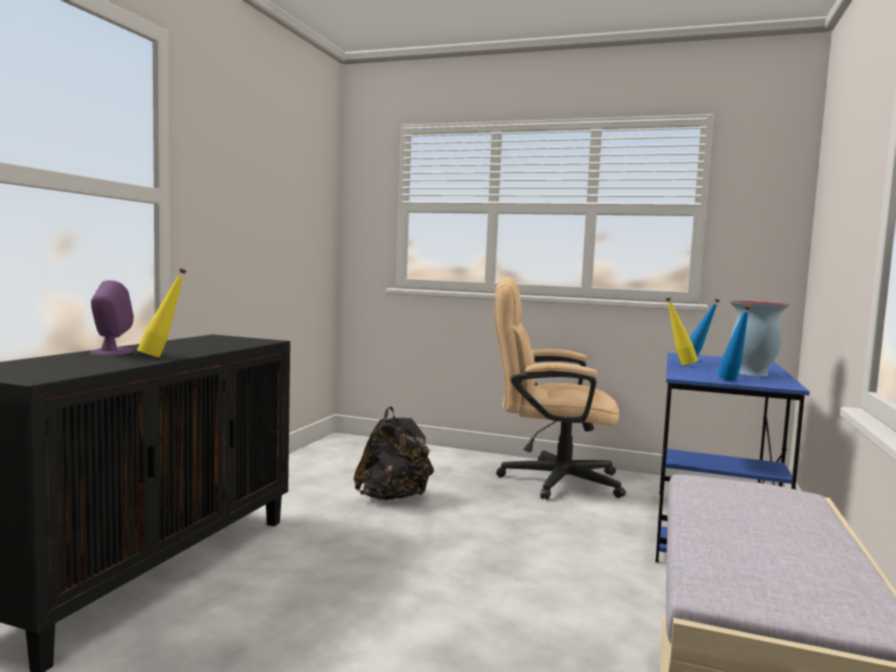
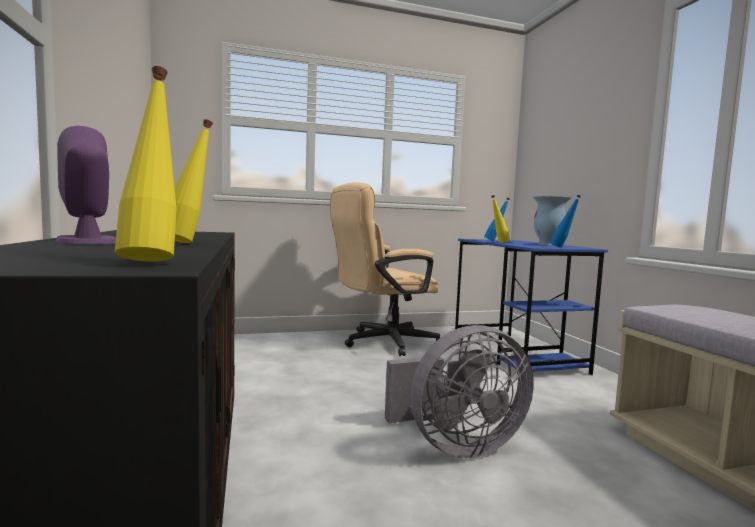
camera: 35 degrees left, 0 degrees up
(57, 374) = (152, 260): none -> yellow bottle
(393, 497) = (297, 381): black backpack -> none
(445, 591) = (456, 445): none -> grey fan

